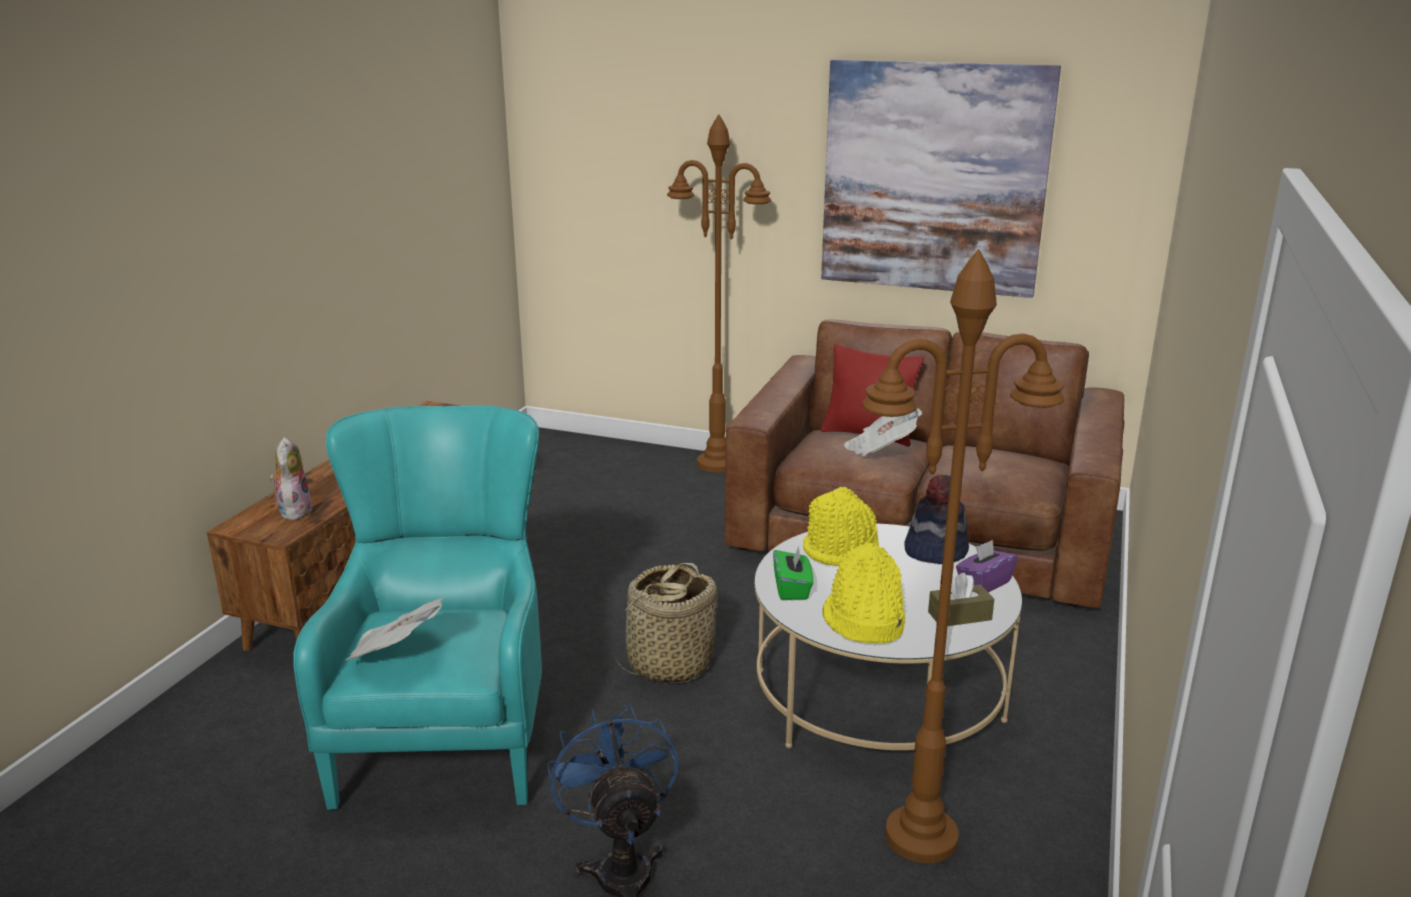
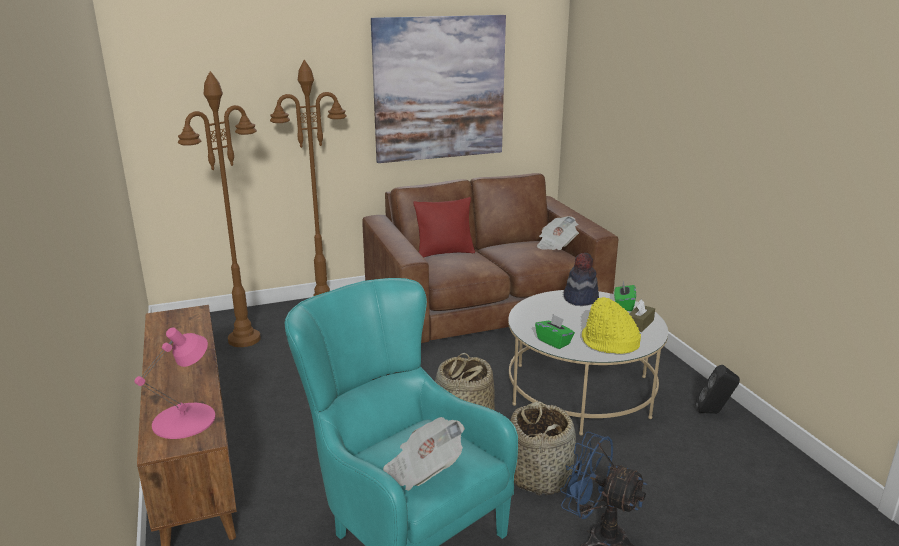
camera: 40 degrees left, 0 degrees up
(294, 511) = (185, 420): plush toy -> pink table lamp
(661, 765) = (538, 475): none -> basket
(841, 549) = (541, 313): yellow hat -> none
(880, 449) = (472, 257): newspaper -> newspaper (556, 244)
(922, 836) = (687, 444): brown floor lamp -> brown floor lamp (244, 339)
(984, 583) = (623, 305): purple tissue box -> green tissue box
(1039, 821) = (713, 413): none -> black speaker

